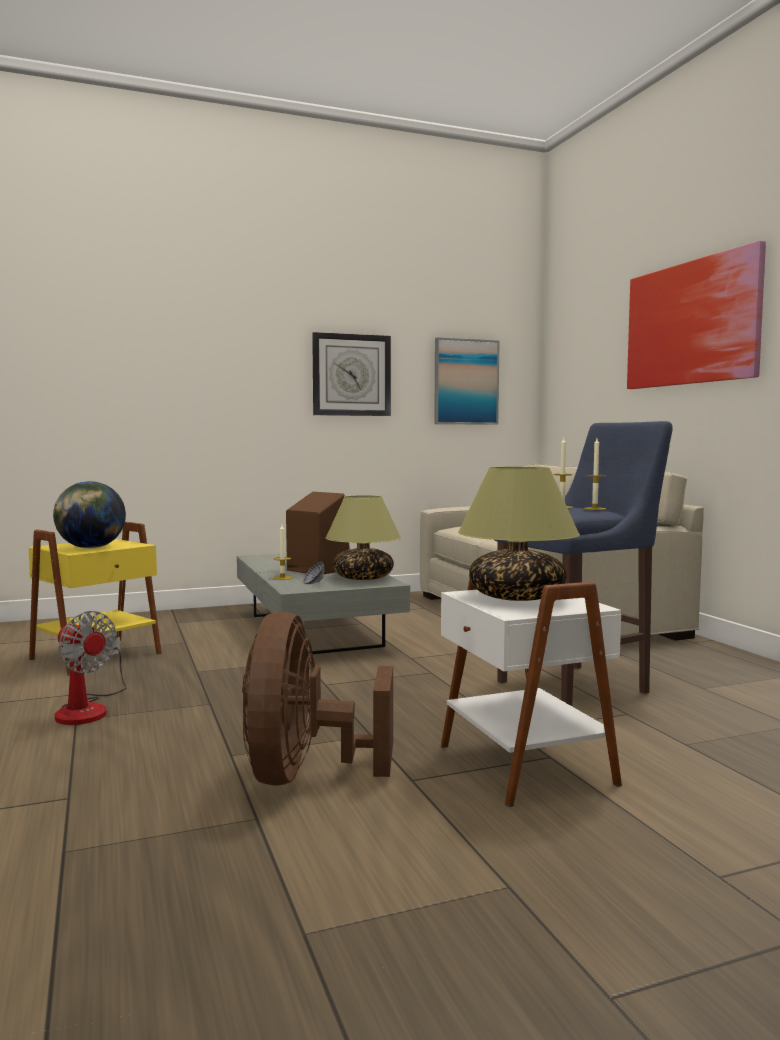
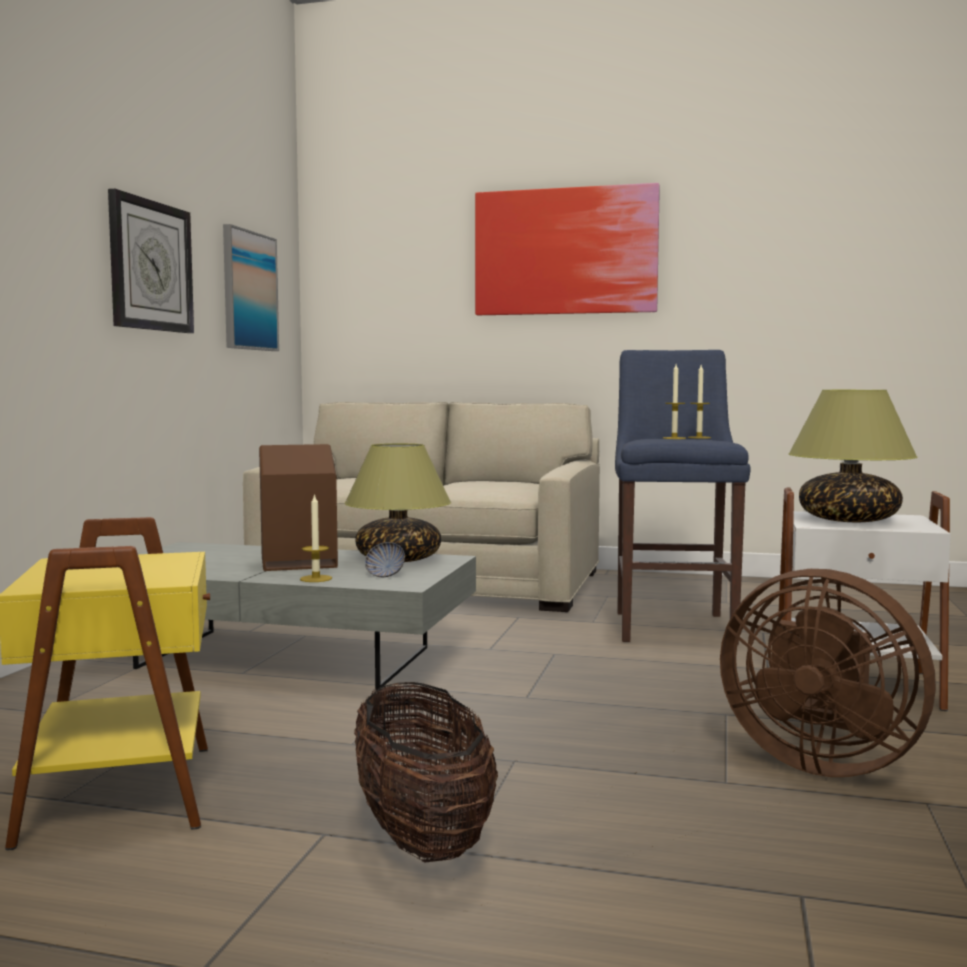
camera: 55 degrees left, 0 degrees up
(88, 709) = (422, 836): fan -> basket
(91, 548) = (144, 572): globe -> none

